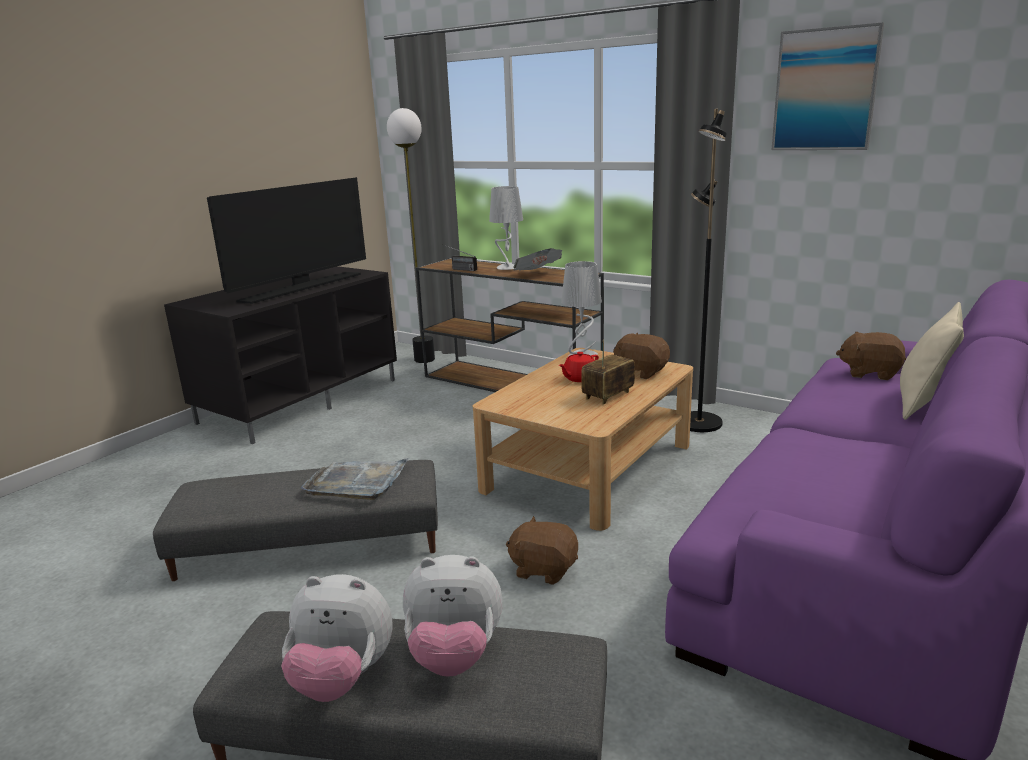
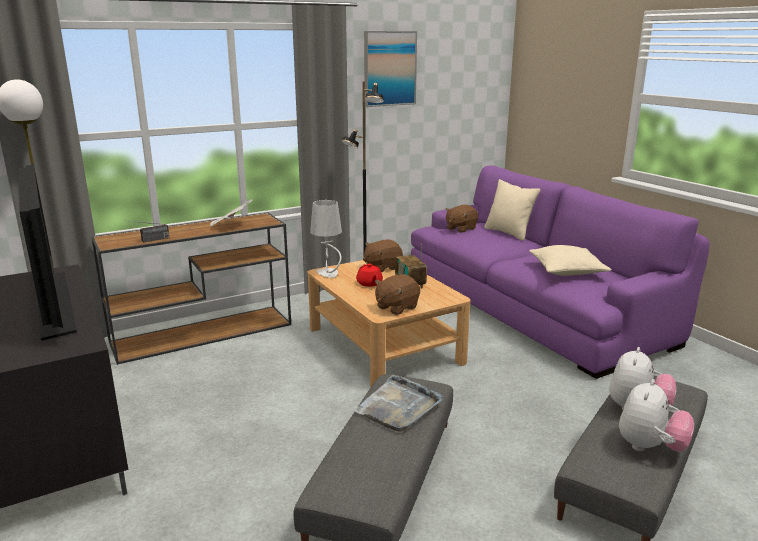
camera: 65 degrees left, 0 degrees up
(507, 268) = (185, 228): grey table lamp -> none
(543, 569) = (495, 392): brown plush toy -> brown plush toy (396, 307)
(813, 475) = (567, 270): none -> beige pillow

